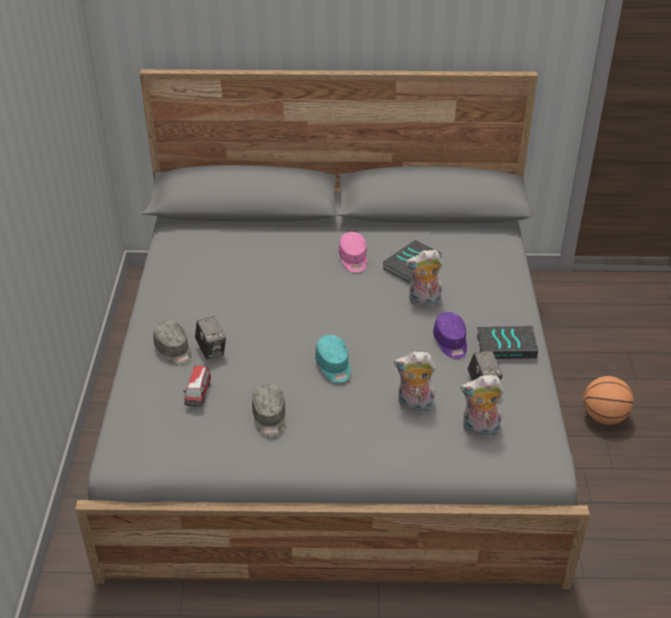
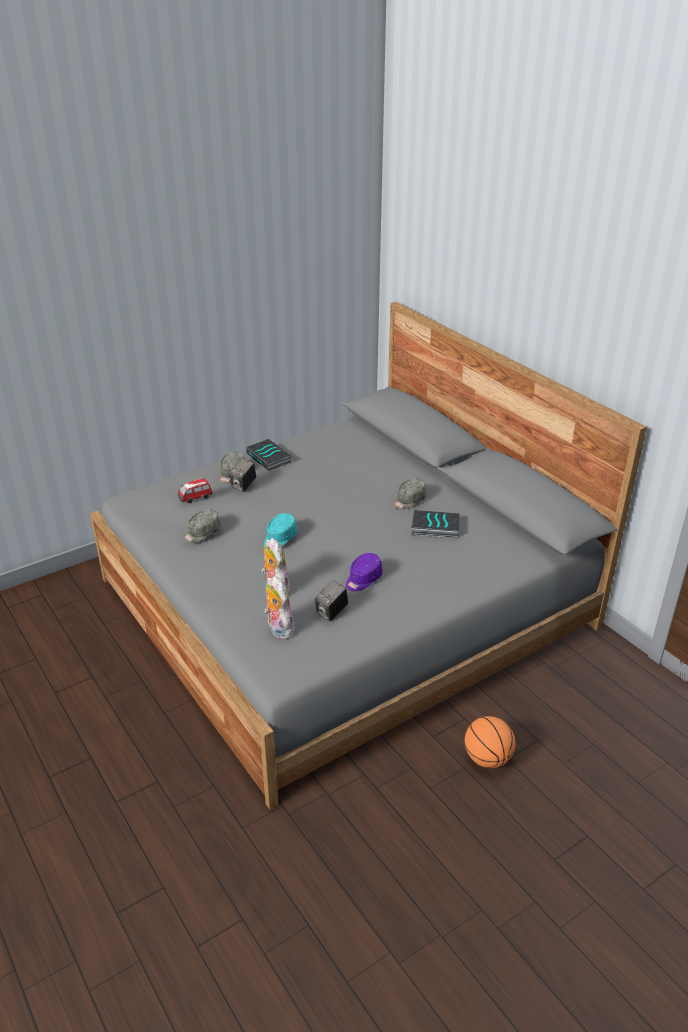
camera: 55 degrees right, 5 degrees down
(353, 259) = (408, 501): pink cap -> grey cap
(424, 302) = (397, 549): plush toy -> none
(506, 345) = (390, 608): book -> book (269, 458)

